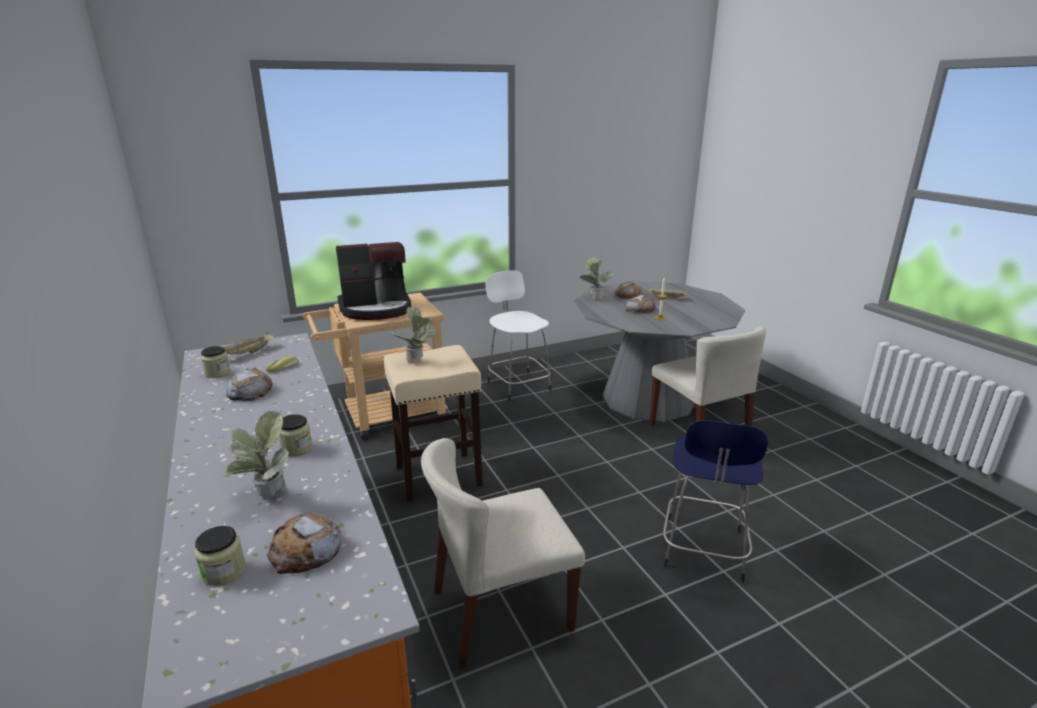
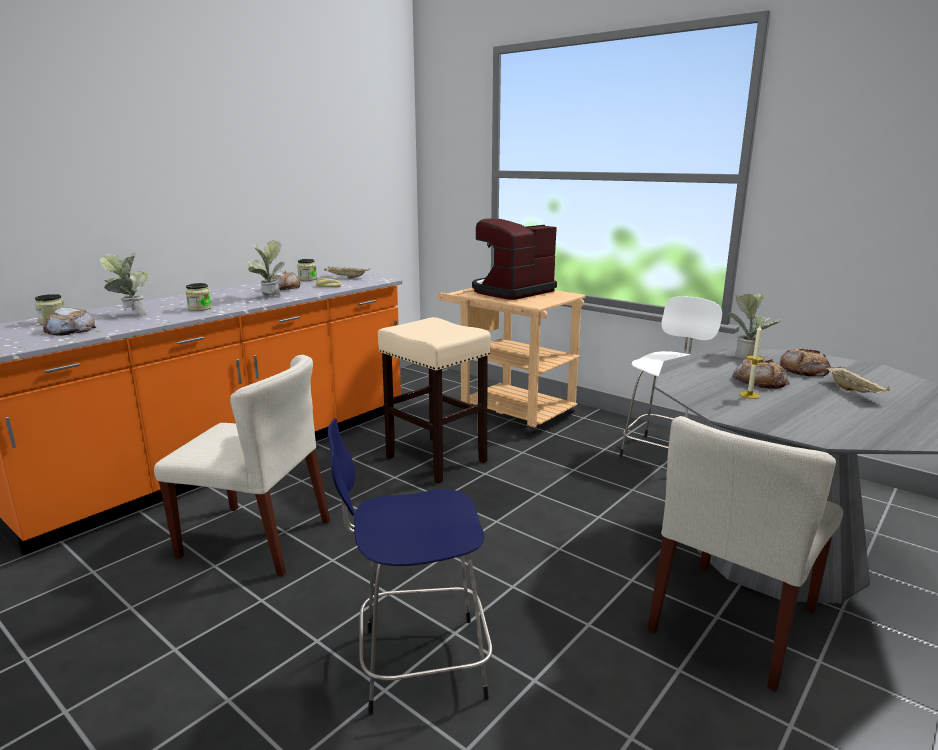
camera: 65 degrees right, 5 degrees down
(376, 309) = (511, 291): coffee machine -> coffee machine turned 90 degrees clockwise
(417, 361) = (428, 325): potted plant -> potted plant (269, 297)
(501, 611) = (257, 538): beige chair -> beige chair turned 150 degrees clockwise

